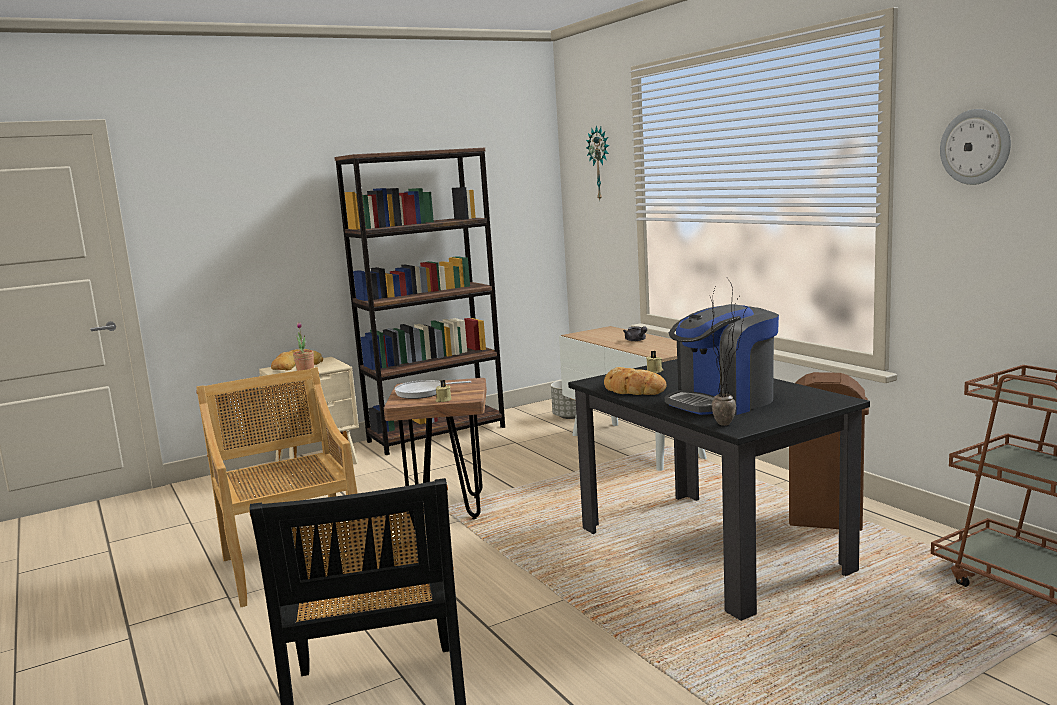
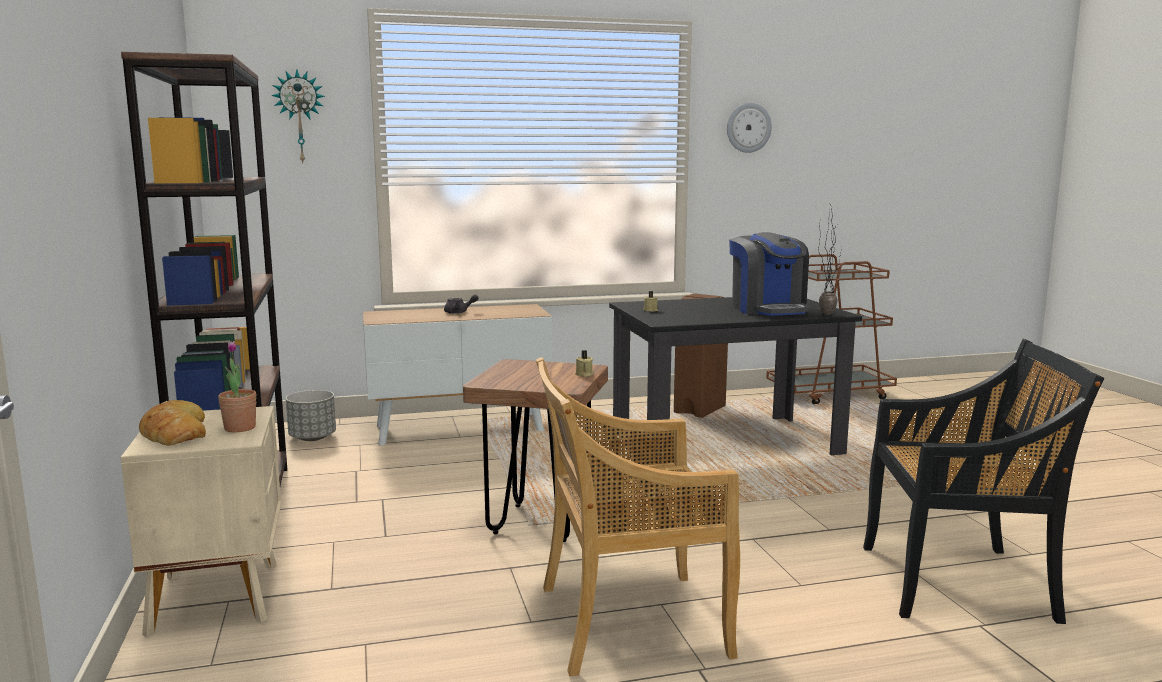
camera: 75 degrees left, 0 degrees up
(424, 392) = (535, 379): frying pan -> none
(632, 389) = (705, 318): bread -> none

